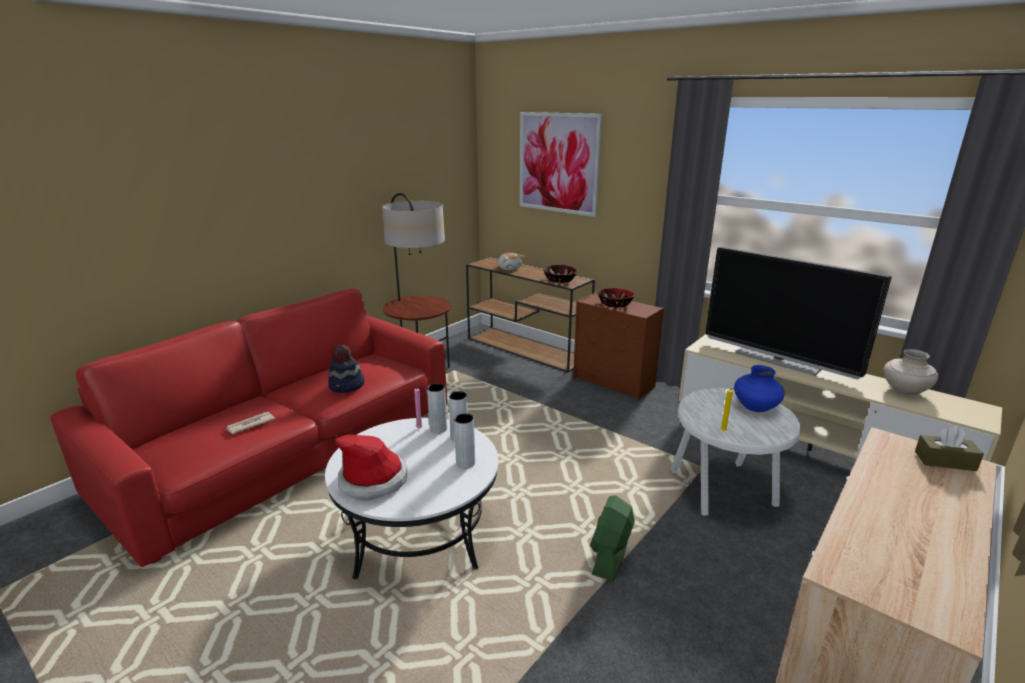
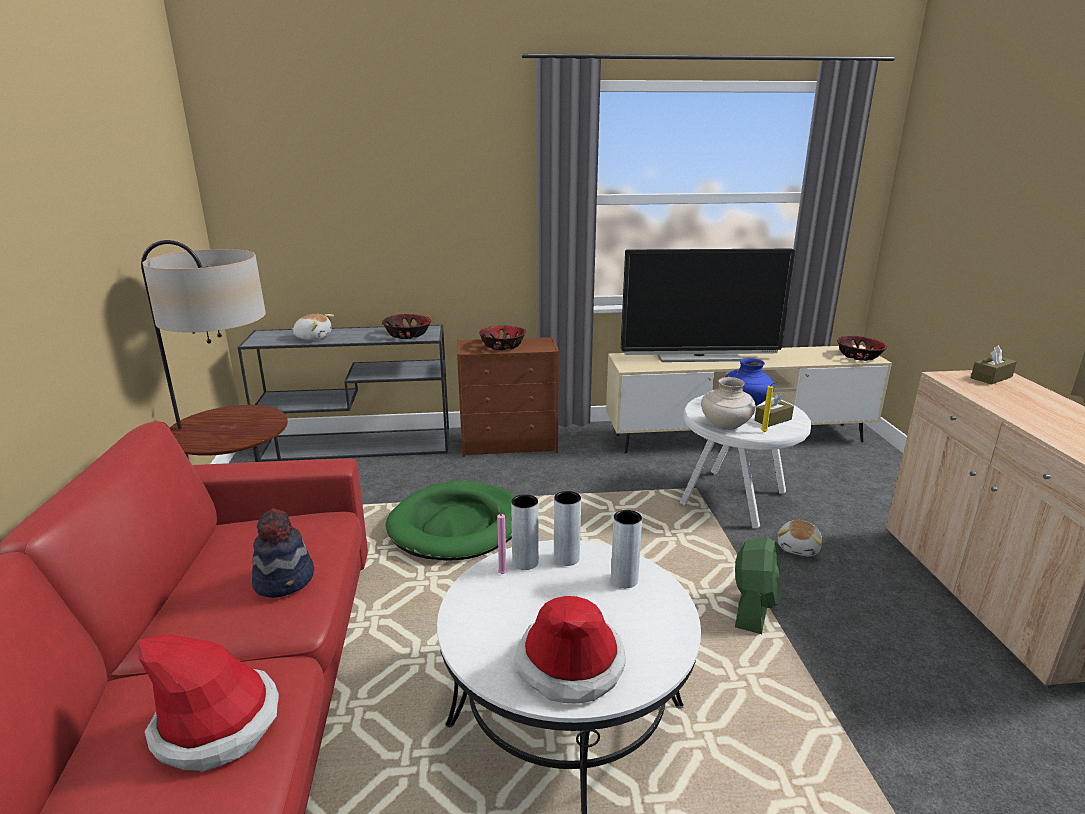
camera: 45 degrees left, 0 degrees up
(250, 424) = (217, 724): newspaper -> hat
(511, 414) = (458, 526): none -> green dog bed
(528, 349) = (360, 445): brown console table -> grey console table
(558, 163) = (359, 175): picture -> none
(610, 556) = (753, 607): green fan -> green fan turned 135 degrees counterclockwise
(716, 546) = (799, 548): none -> plush toy
(751, 427) = (773, 420): none -> brown tissue box
(904, 390) = (804, 352): beige vase -> beige vase (725, 426)
(968, 415) = (859, 356): none -> bowl

